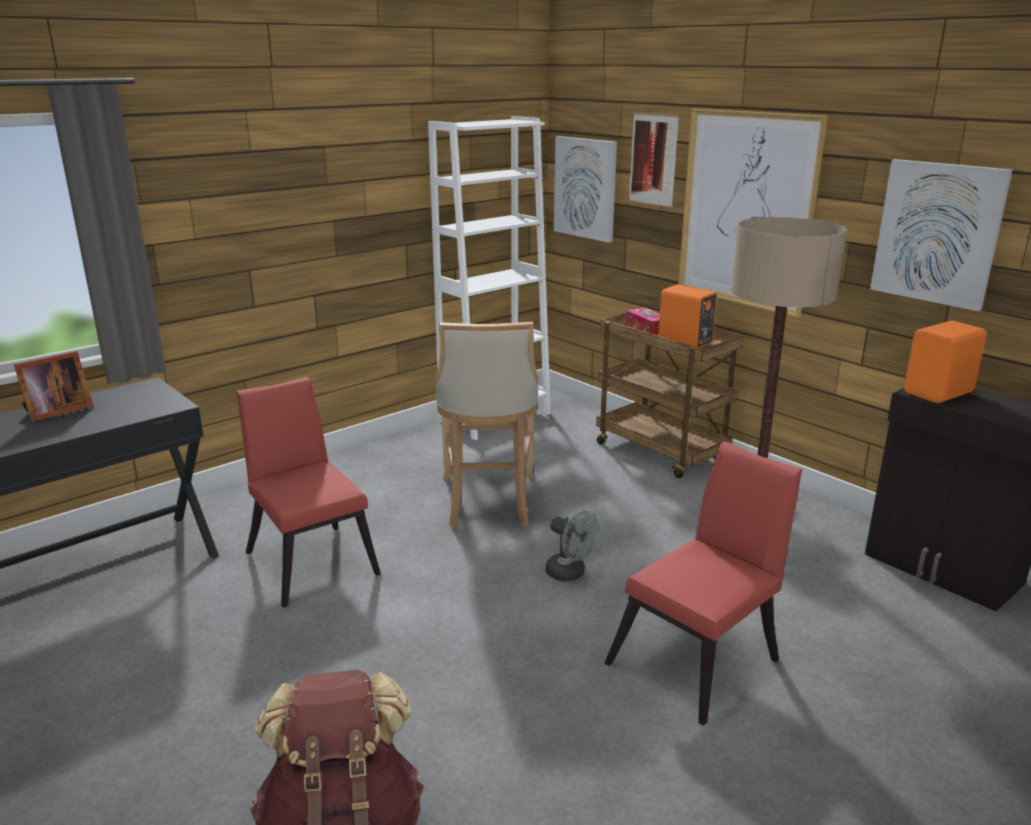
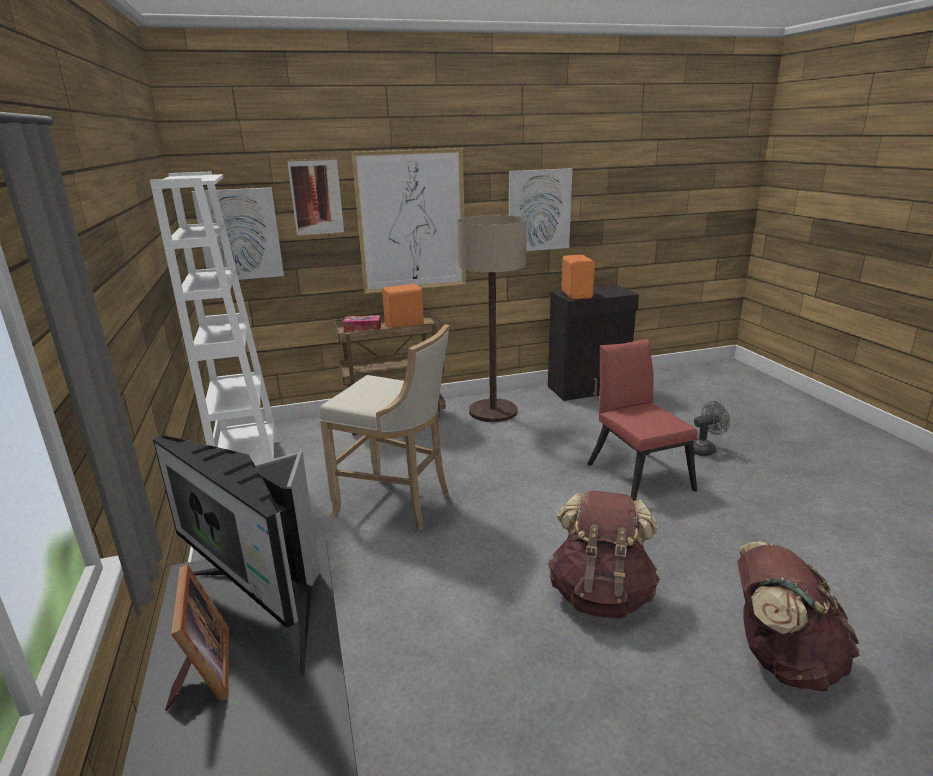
camera: 65 degrees left, 0 degrees up
(117, 410) = (266, 603): none -> monitor
(310, 559) = (408, 624): red chair -> none
(401, 664) = (601, 595): none -> brown backpack
(570, 574) = (525, 493): grey fan -> grey fan (704, 449)

